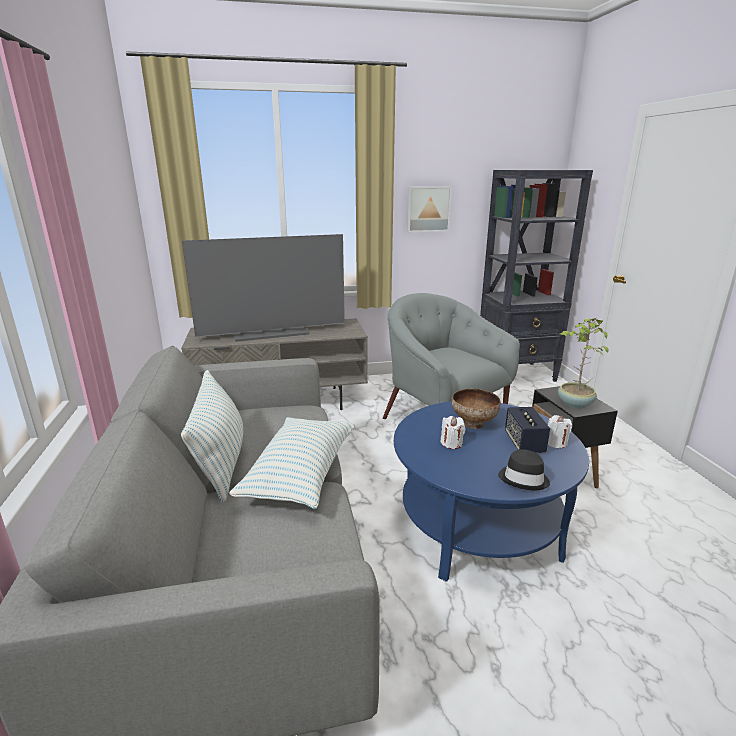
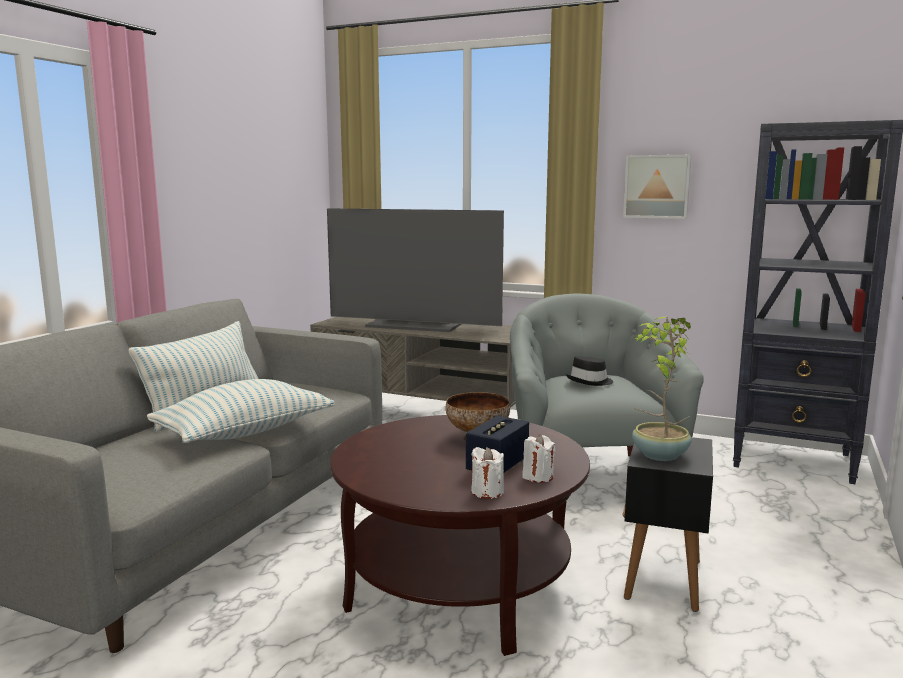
camera: 35 degrees right, 10 degrees down
(451, 443) = (415, 445): white candle -> white candle (487, 492)
(478, 525) = (459, 584): blue coffee table -> brown coffee table
(524, 479) = (425, 489): black hat -> black hat (590, 381)

